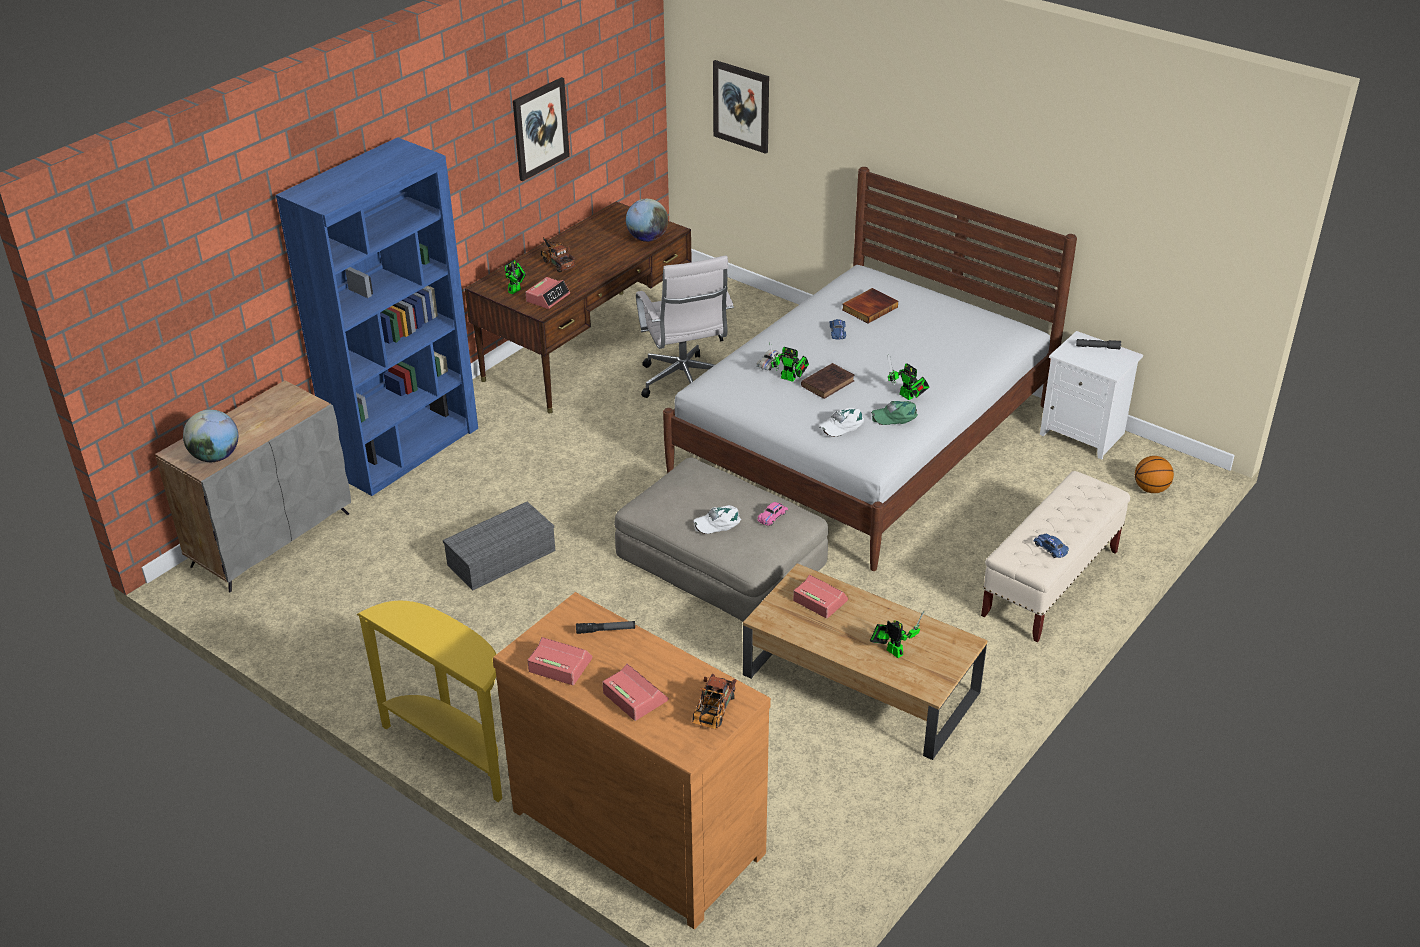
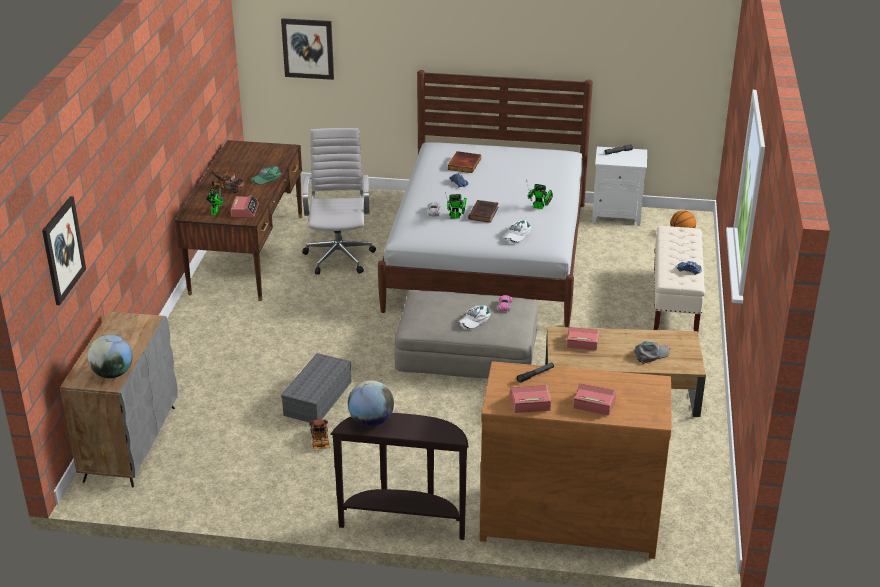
camera: 30 degrees left, 5 degrees down
(406, 450) = (176, 354): blue bookcase -> none
(454, 750) = (403, 522): yellow console table -> brown console table
(540, 128) = (192, 87): picture -> picture (63, 250)
(647, 238) = (276, 157): globe -> globe (371, 421)
(685, 384) = (339, 256): white office chair -> white office chair turned 135 degrees counterclockwise
(712, 713) = (648, 395): toy truck -> toy truck (320, 441)
(892, 650) = (651, 354): toy robot -> grey cap
(895, 416) = (543, 220): green cap -> green cap (266, 178)

